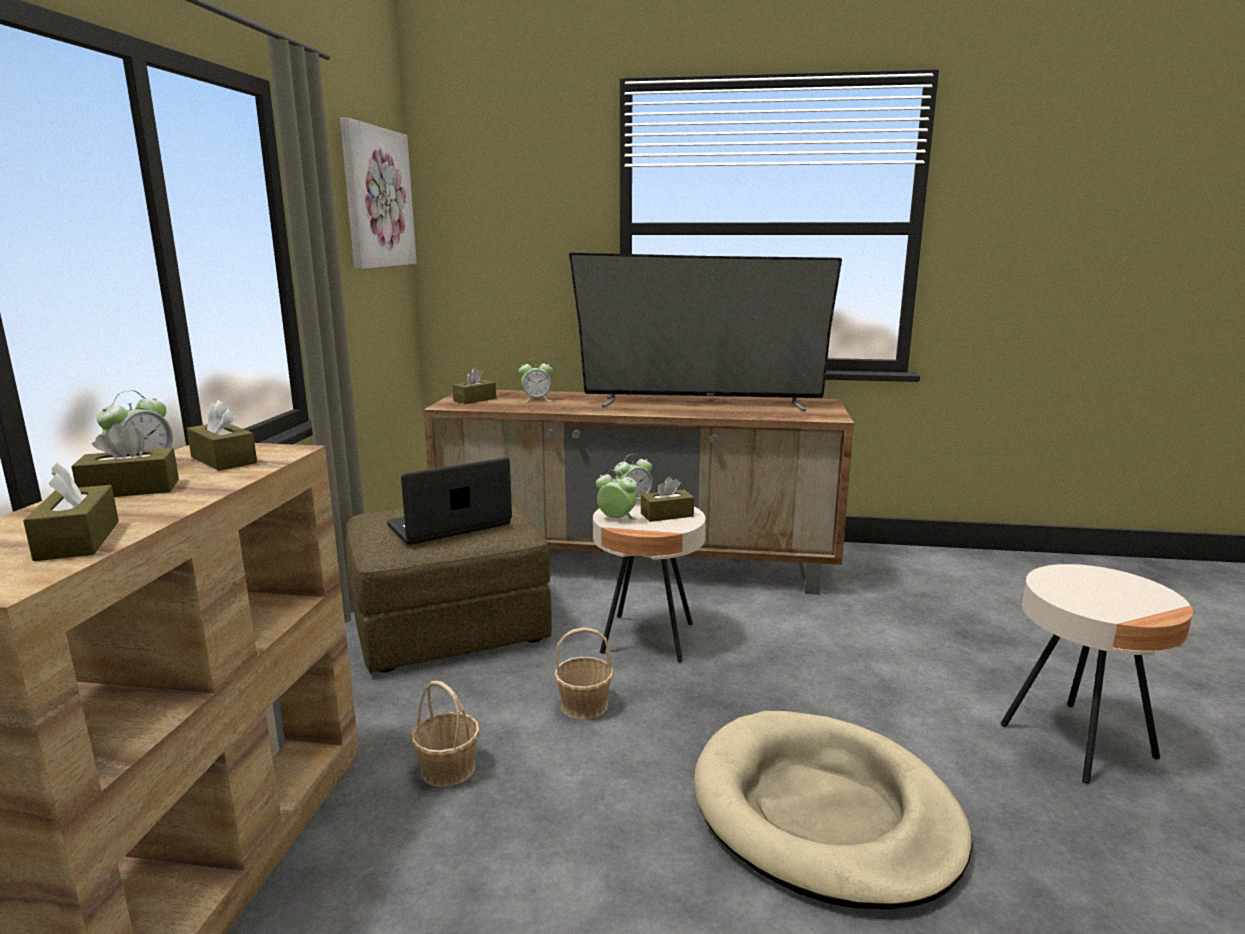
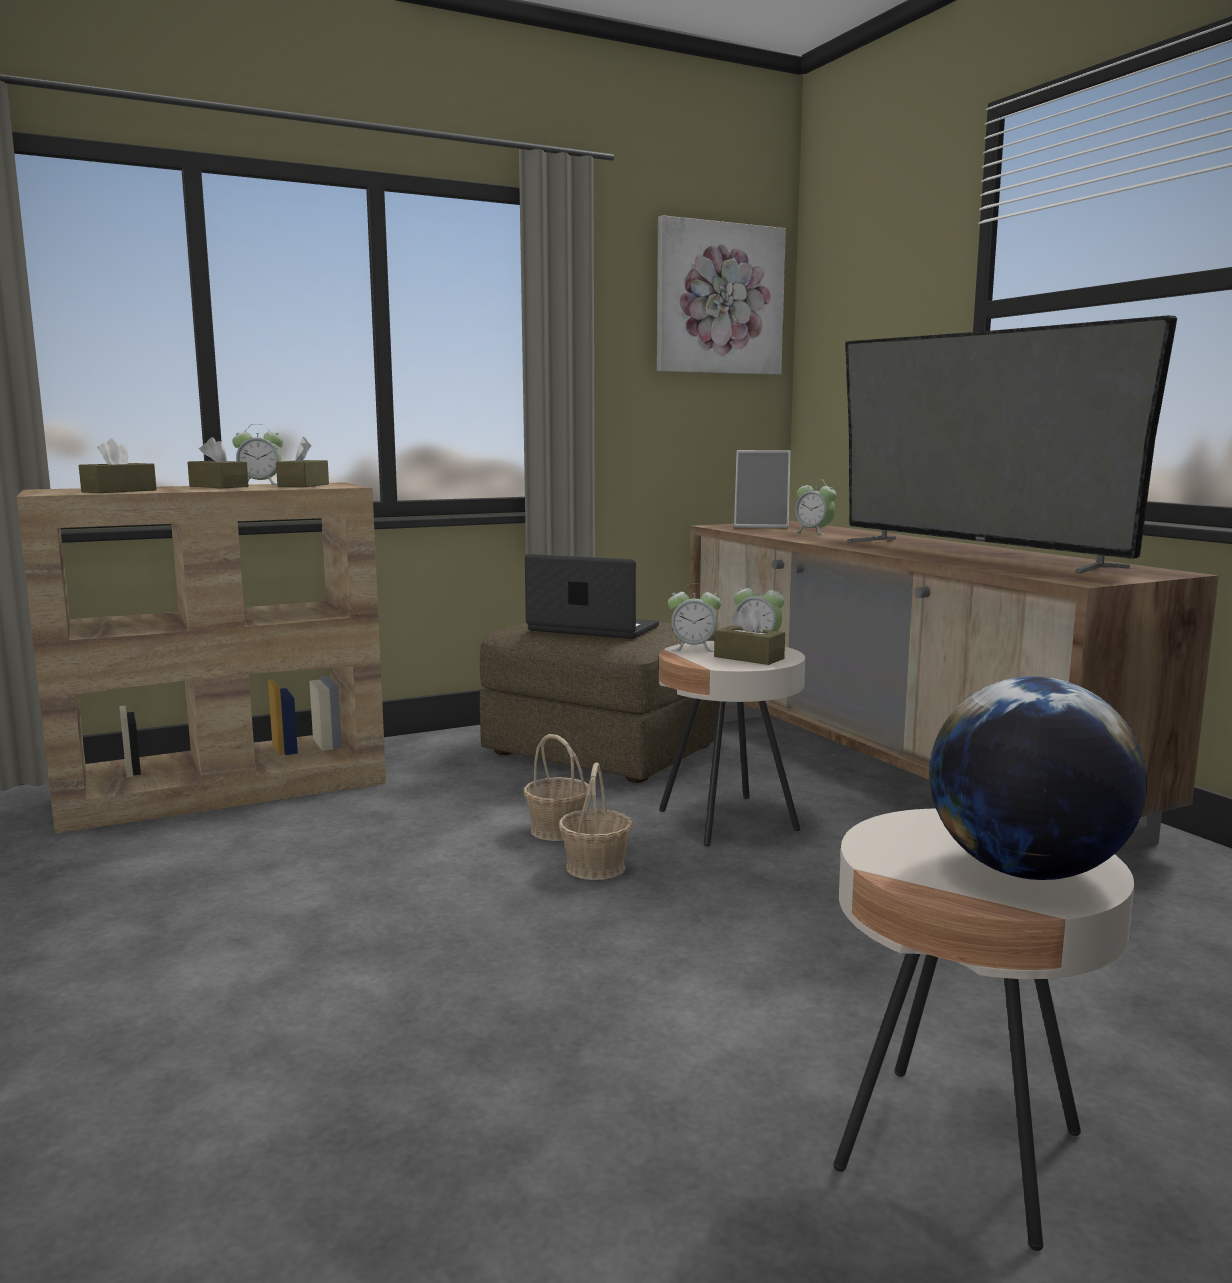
camera: 55 degrees right, 5 degrees down
(448, 768) = (400, 814): basket -> basket (596, 867)
(475, 400) = (761, 526): brown tissue box -> picture frame
(616, 519) = (693, 648): alarm clock -> alarm clock turned 105 degrees clockwise
(824, 813) = (522, 981): beige dog bed -> none
(1129, 591) = (1026, 871): none -> globe

